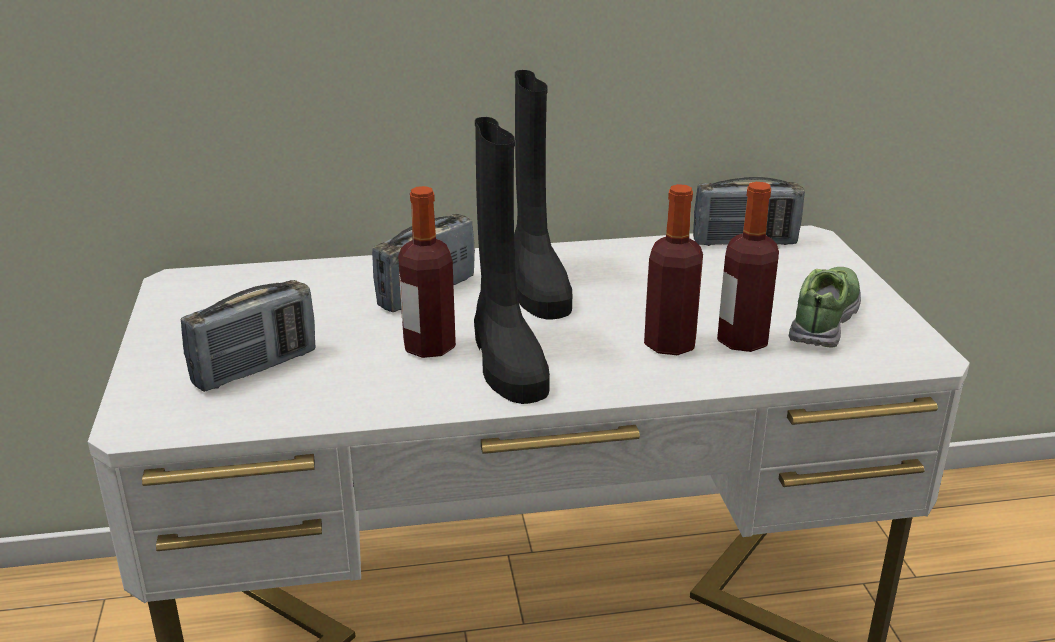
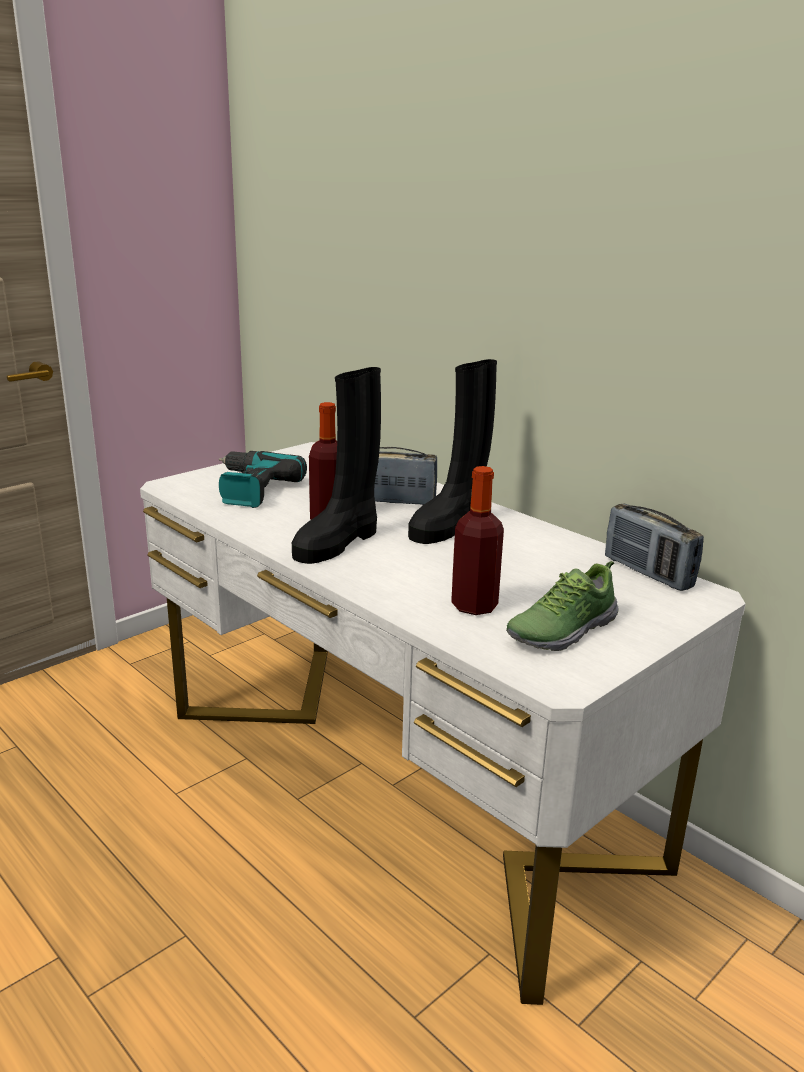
camera: 55 degrees right, 5 degrees down
(255, 368) = (250, 489): radio -> power drill
(669, 344) = (431, 583): bottle -> none
(824, 319) = (561, 630): shoe -> shoe turned 150 degrees clockwise

